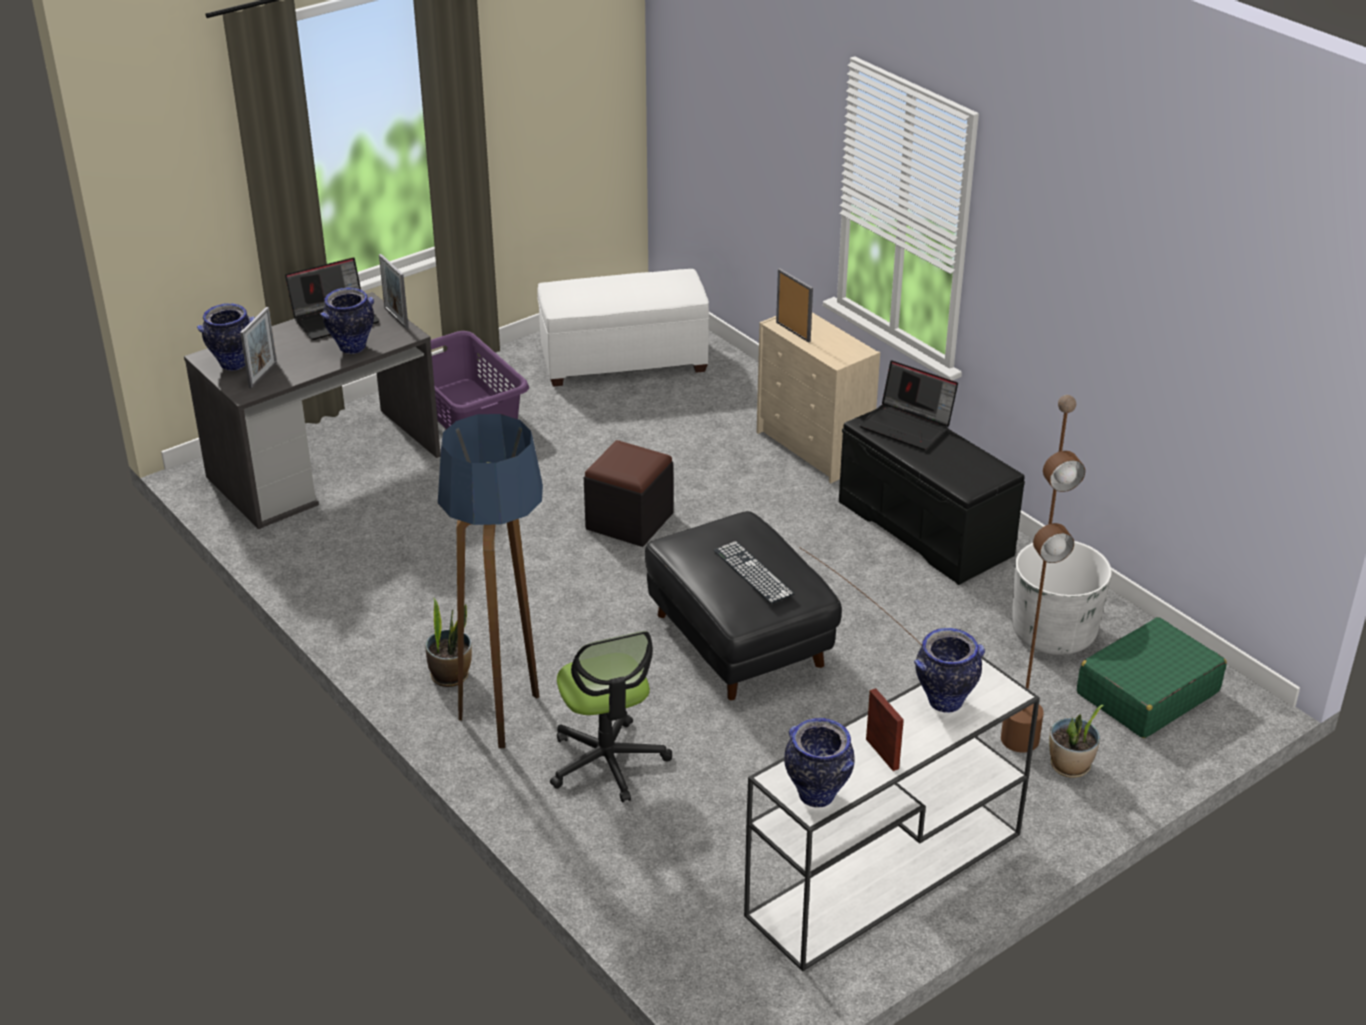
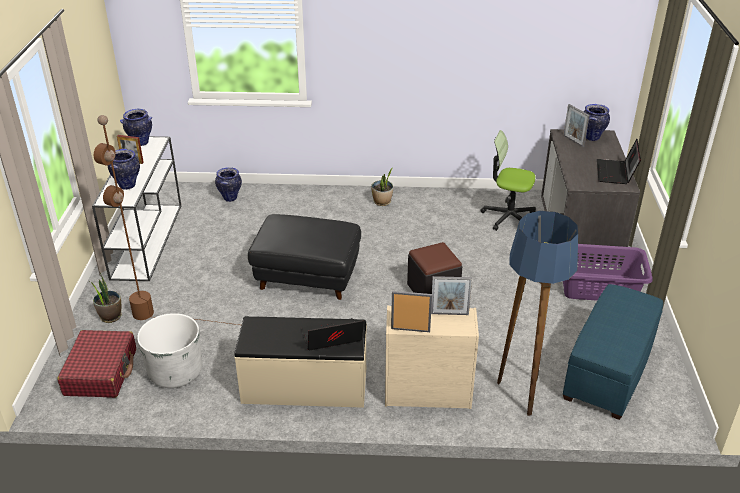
camera: 130 degrees right, 0 degrees up
(352, 348) = (577, 167): vase -> vase (230, 198)
(396, 318) = (599, 188): picture frame -> picture frame (410, 330)
(506, 715) = (342, 204): floor lamp -> floor lamp (522, 396)
(607, 762) = (287, 213): office chair -> office chair (508, 217)
(624, 360) = (609, 371): white ottoman -> blue ottoman
(753, 572) = (294, 232): keyboard -> none
(926, 527) = (304, 386): black bench -> beige bench
(1147, 693) = (101, 372): green suitcase -> red suitcase

